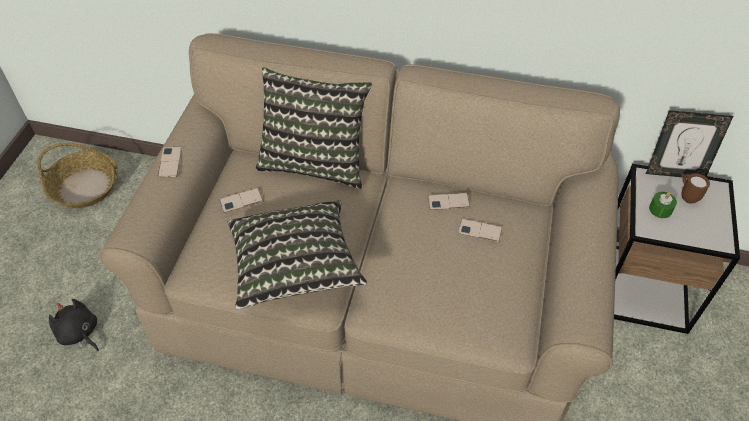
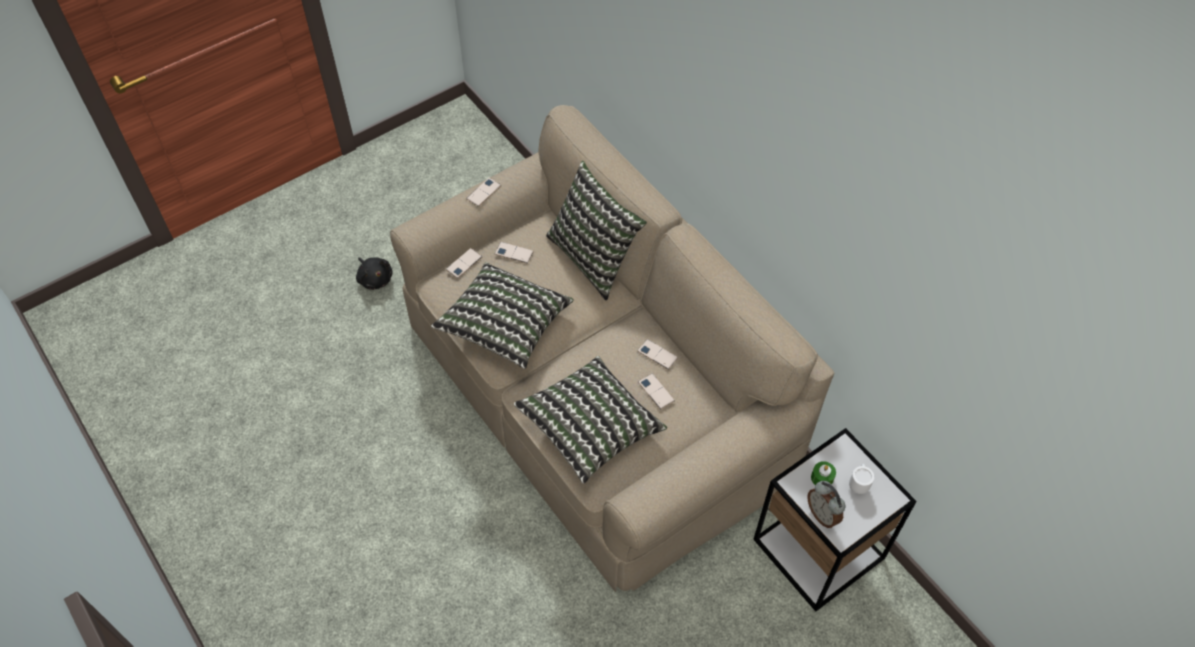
camera: 40 degrees right, 5 degrees up
(79, 333) = (375, 278): black plush toy -> black plush toy turned 150 degrees clockwise
(85, 186) = (465, 163): basket -> none
(200, 239) = (464, 263): none -> phone
(460, 299) = (590, 428): none -> pillow
(674, 173) = (872, 460): picture frame -> none
(687, 196) = (858, 484): brown mug -> white mug
(692, 235) = (822, 514): none -> alarm clock

